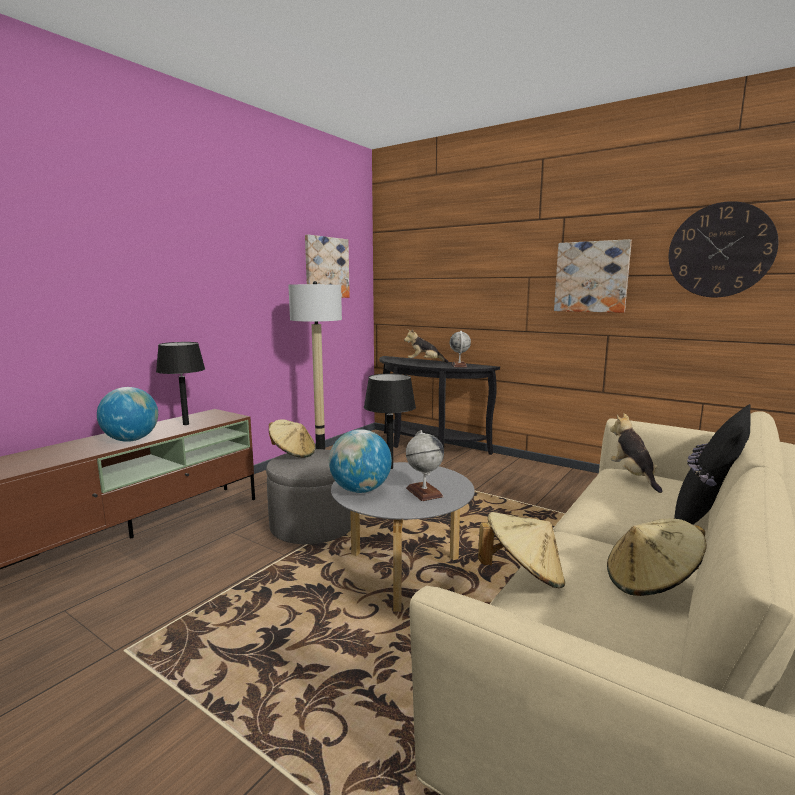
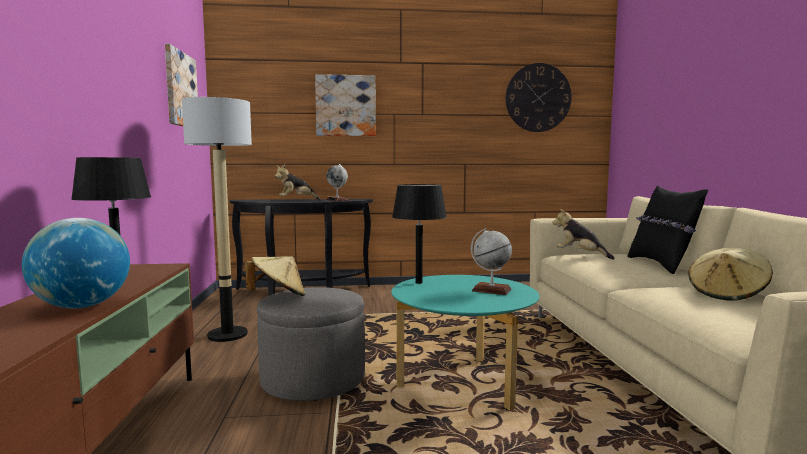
camera: 40 degrees left, 5 degrees down
(360, 490) = (442, 300): globe -> none
(402, 573) = (462, 384): grey coffee table -> turquoise coffee table
(523, 576) = (681, 309): beige hat -> none
(591, 277) = (449, 115): picture -> picture (346, 106)

